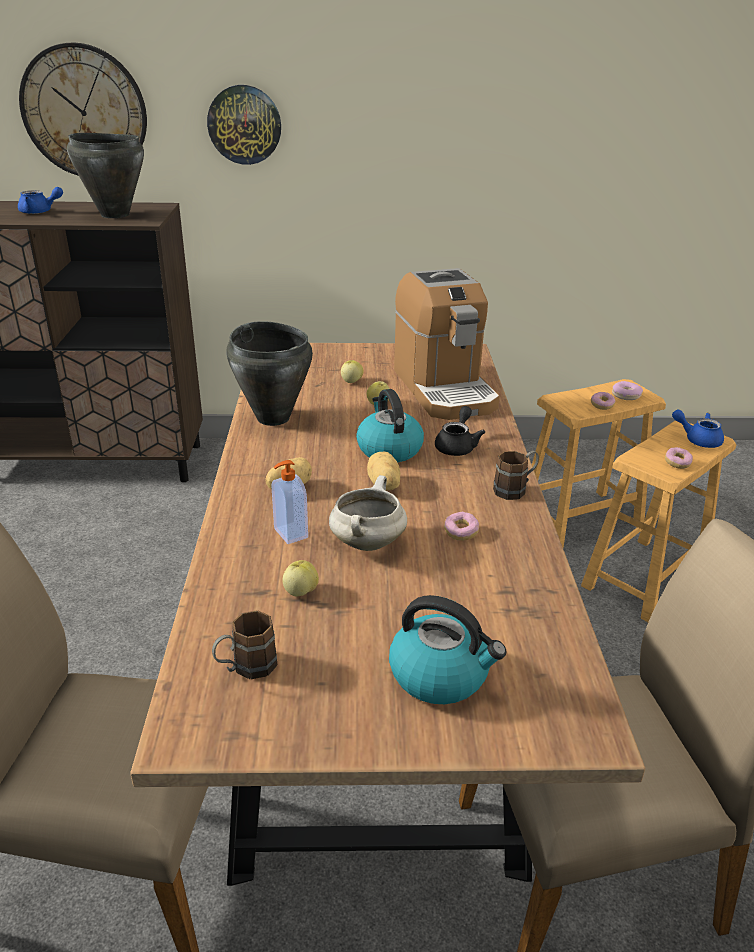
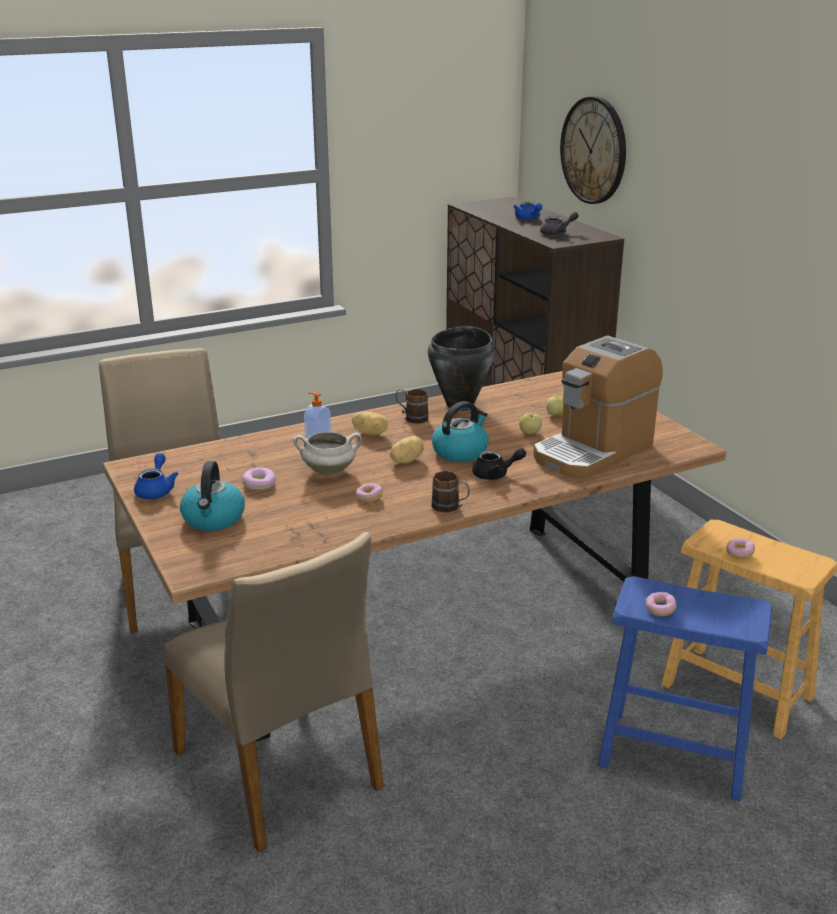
camera: 65 degrees right, 5 degrees down
(115, 215) = (557, 233): black cooking pot -> grey teapot
(244, 125) = (680, 184): wall clock -> none
(246, 668) = (186, 467): brown mug -> brown mug (411, 417)
(300, 591) = (261, 464): apple -> none
(626, 395) = (786, 564): donut -> donut (259, 484)
(644, 578) = (674, 753): brown stool -> blue stool
(698, 440) = (732, 618): blue teapot -> blue teapot (156, 490)

